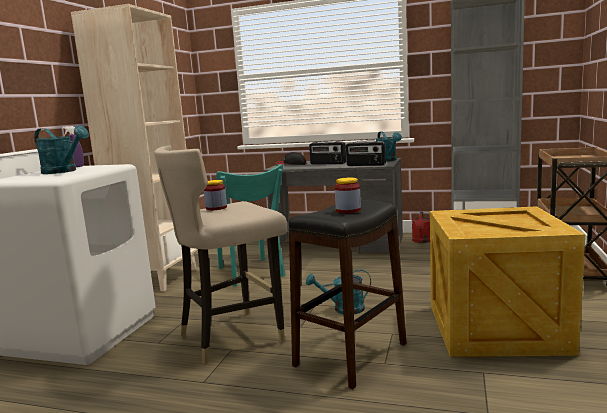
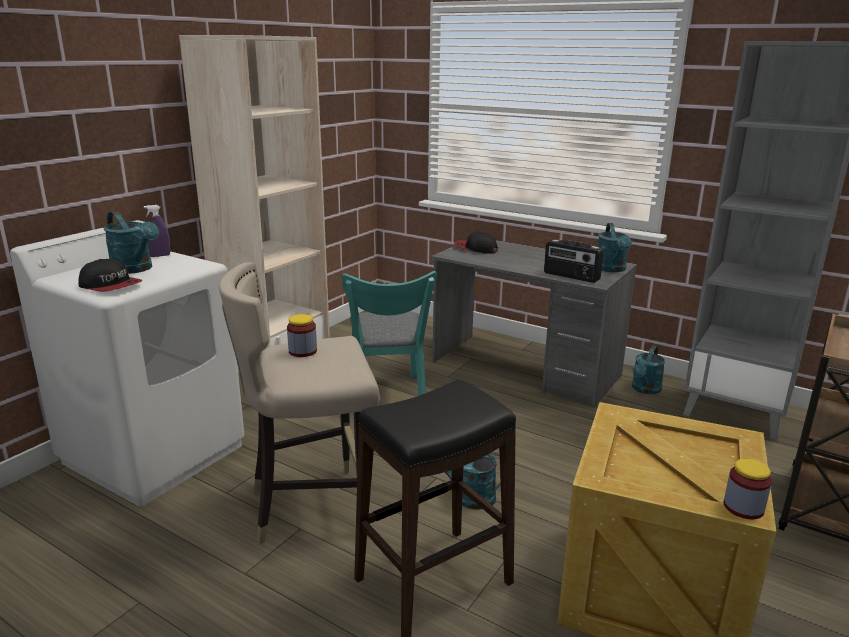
camera: 15 degrees right, 10 degrees up
(52, 177) = (111, 286): none -> cap
(328, 163) = (524, 259): radio -> none
(348, 210) = (439, 415): jar -> jar (743, 507)
(421, 241) = (644, 390): red watering can -> turquoise watering can

